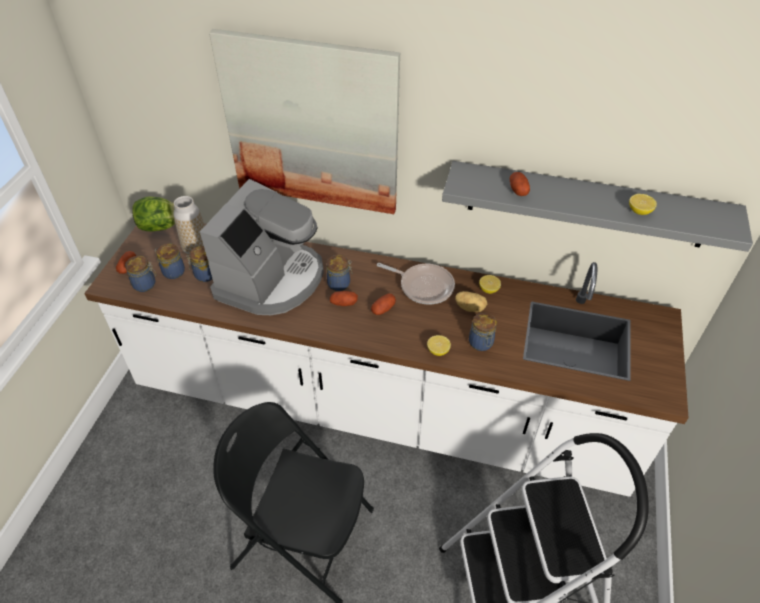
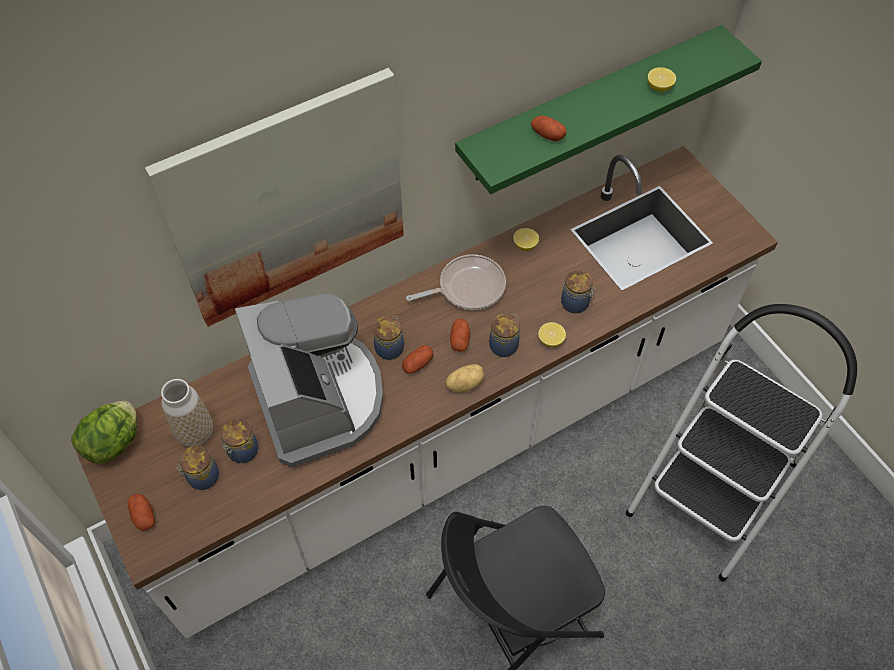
camera: 45 degrees left, 10 degrees up
(145, 284) = (192, 516): jar -> jar (504, 345)
(470, 307) = (530, 276): potato -> potato (464, 383)
(587, 205) = (590, 105): grey shelf -> green shelf

